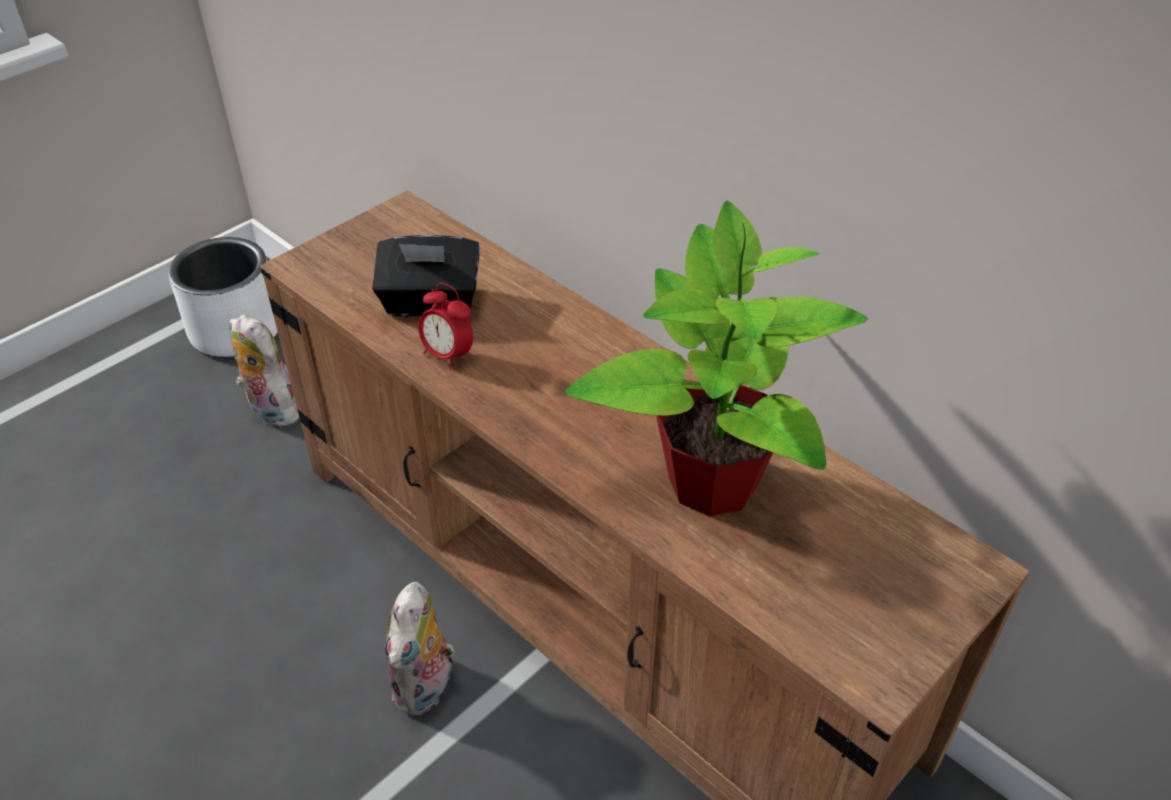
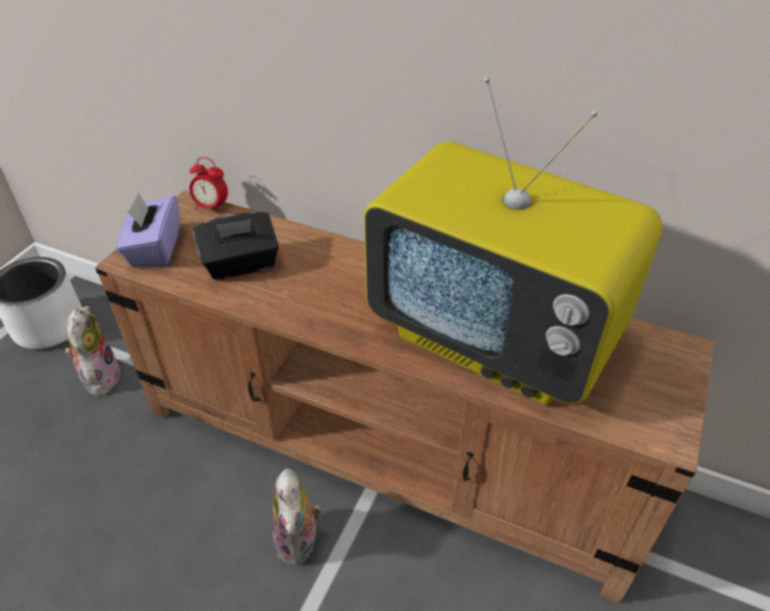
camera: 20 degrees left, 0 degrees up
(270, 410) = (100, 377): plush toy -> plush toy turned 60 degrees clockwise
(337, 258) = (155, 249): none -> purple tissue box
(448, 355) = (272, 298): alarm clock -> alarm clock (211, 207)
(710, 481) = (496, 338): potted plant -> television

